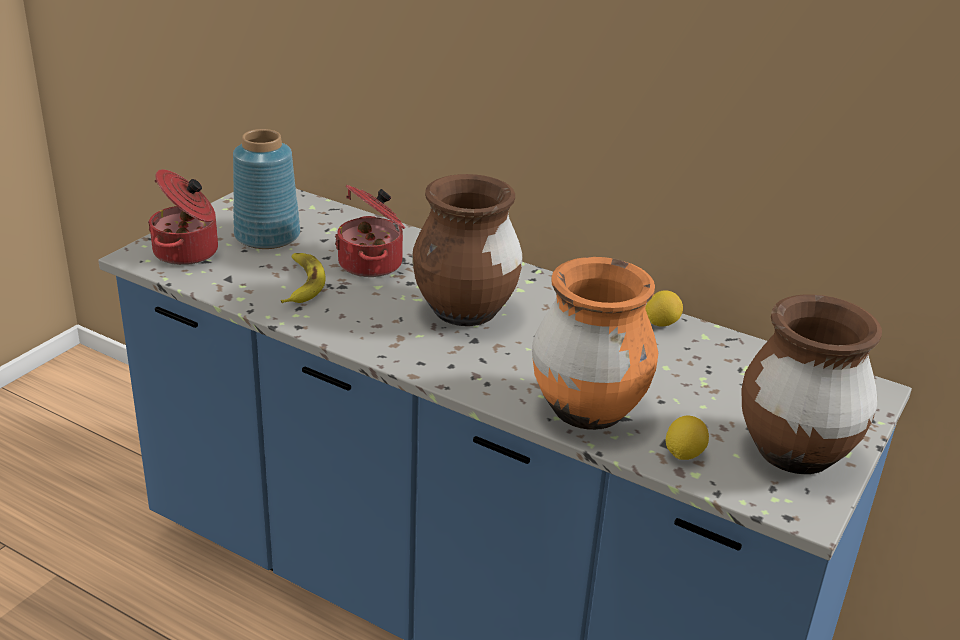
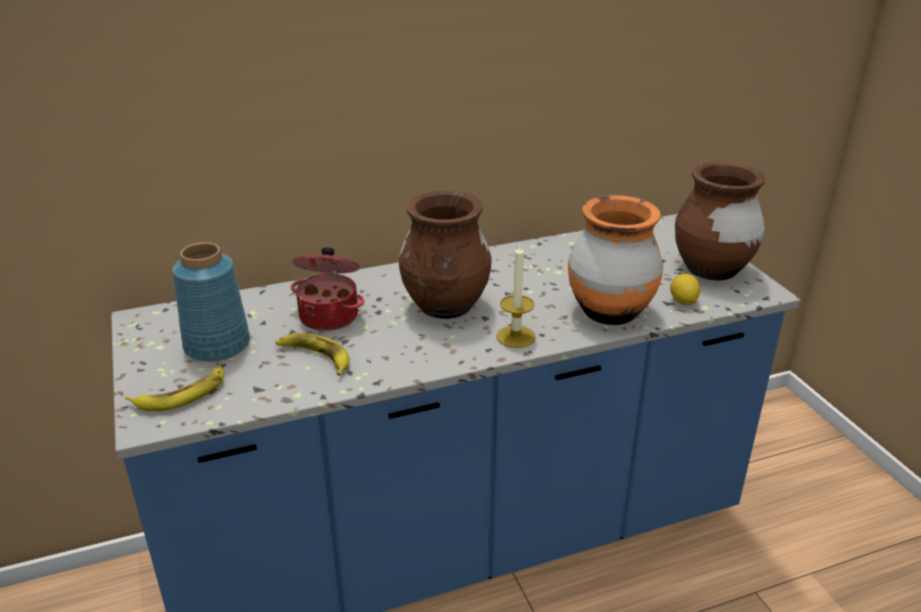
camera: 50 degrees left, 0 degrees up
(188, 252) = (182, 394): cooking pot -> banana
(462, 369) = (515, 336): none -> candle
(661, 323) = (542, 248): lemon -> none

